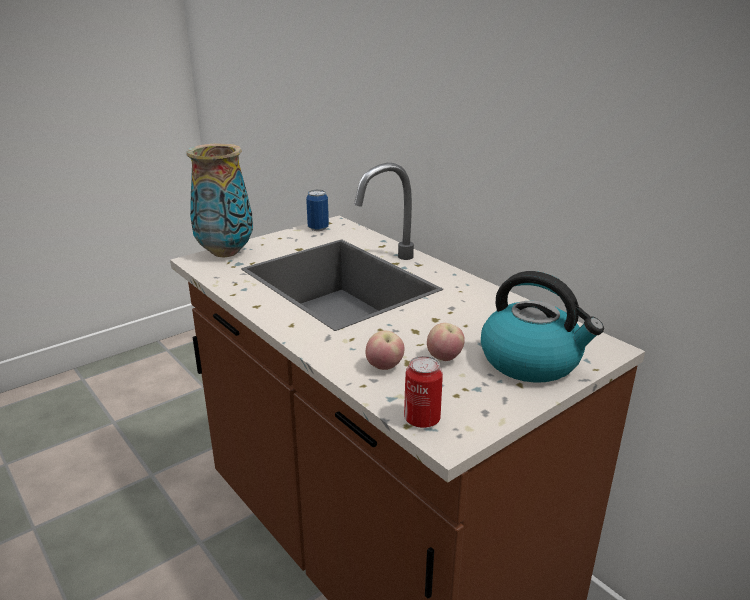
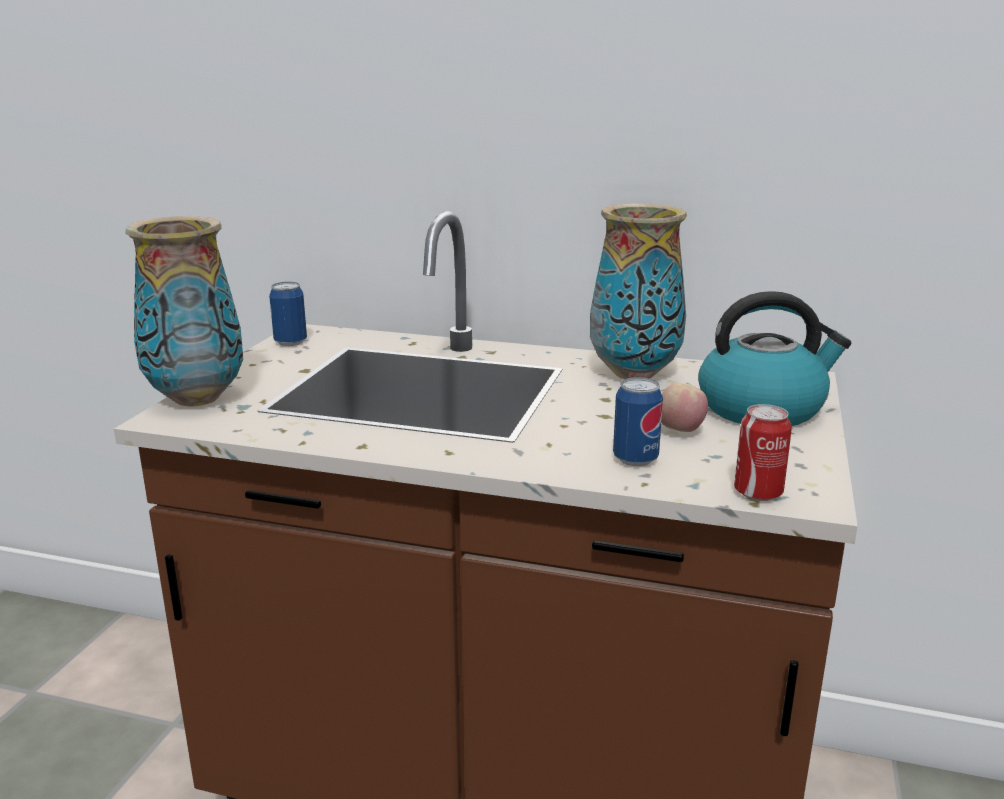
camera: 35 degrees left, 5 degrees down
(384, 367) = (635, 459): apple -> can
(485, 306) = (635, 373): none -> vase

